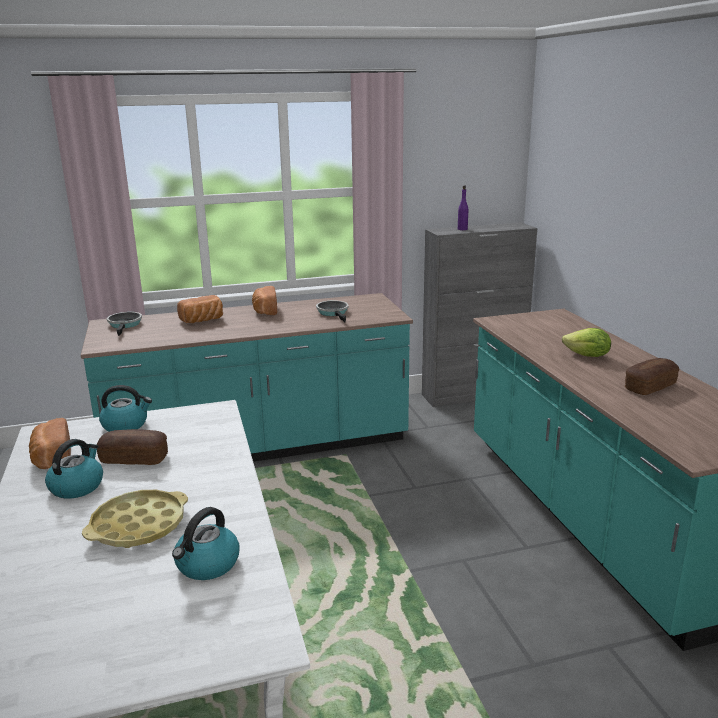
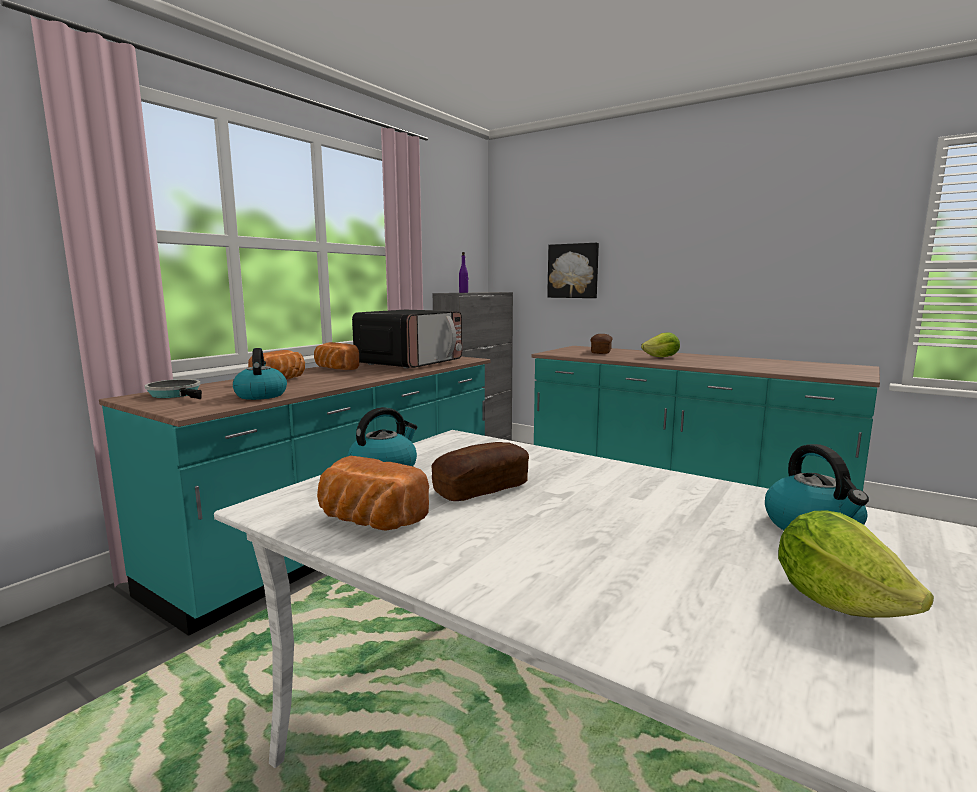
camera: 40 degrees left, 10 degrees down
(77, 486) = (484, 530): kettle -> kettle (260, 395)
(98, 598) = (837, 601): none -> lettuce
(138, 525) = (662, 530): yellow tray -> none
(333, 313) = (410, 363): frying pan -> microwave
(586, 216) = (573, 271): none -> picture
(650, 386) = (737, 362): bread -> bread (601, 352)

